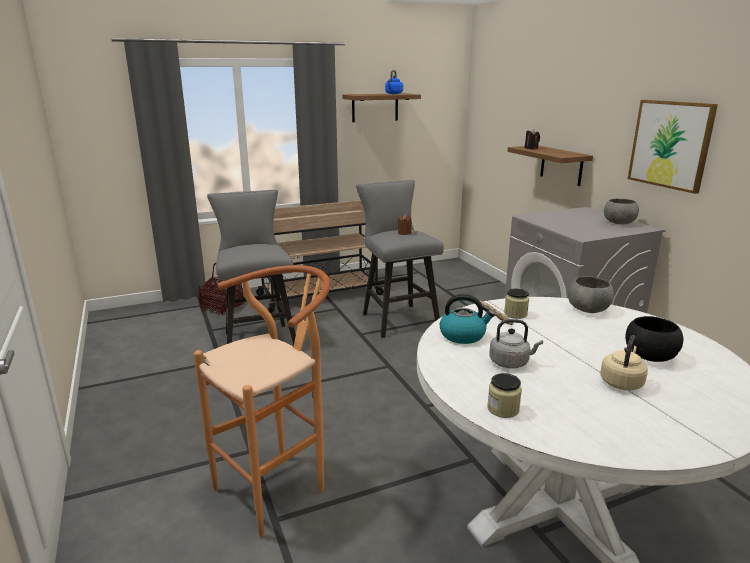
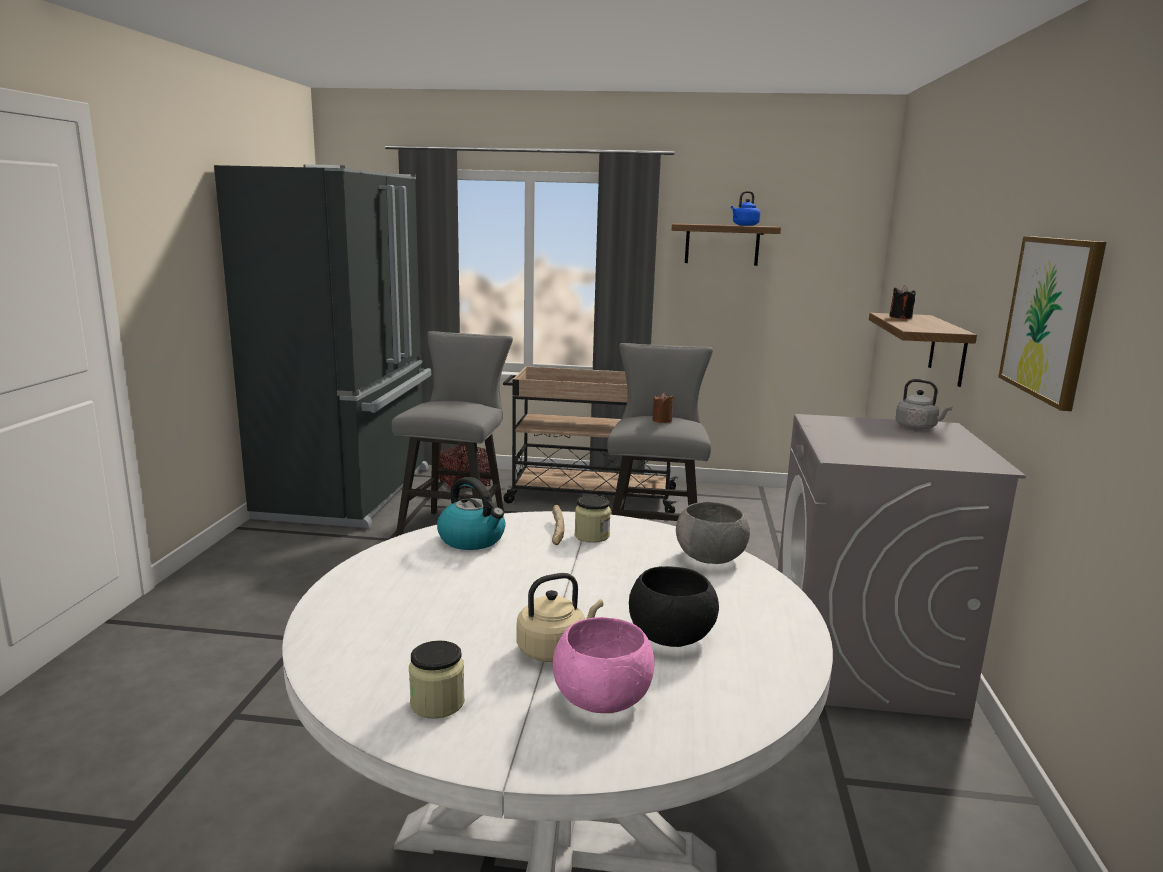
camera: 30 degrees right, 5 degrees down
(140, 335) = (351, 492): none -> black fridge
(279, 486) = (280, 685): brown stool -> none
(503, 409) = (344, 623): jar -> jar (437, 703)
(511, 362) = (463, 583): grey kettle -> grey kettle (918, 427)
(619, 223) = (957, 451): grey bowl -> none
(684, 398) = (600, 699): none -> pink bowl

